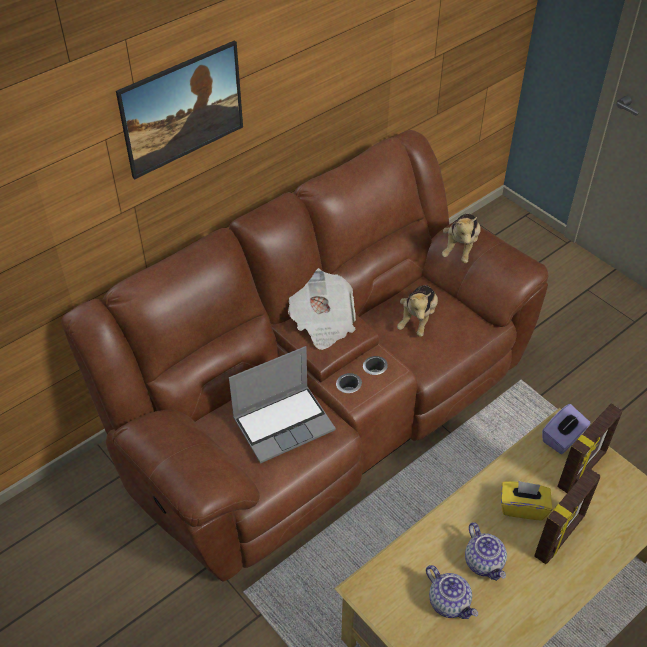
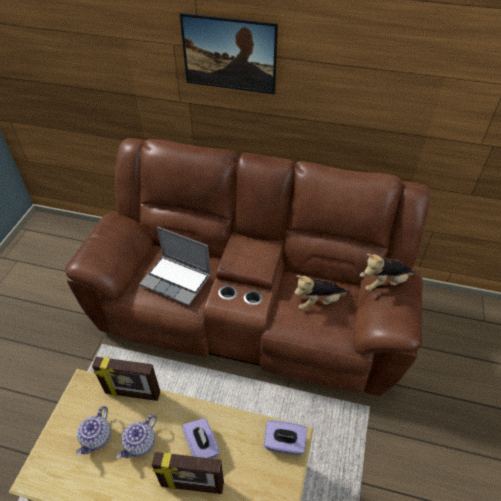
camera: 55 degrees right, 0 degrees up
(322, 322) = (254, 250): newspaper -> none
(522, 507) = (202, 446): yellow tissue box -> purple tissue box
(582, 470) = (264, 472): picture frame -> picture frame (132, 393)

